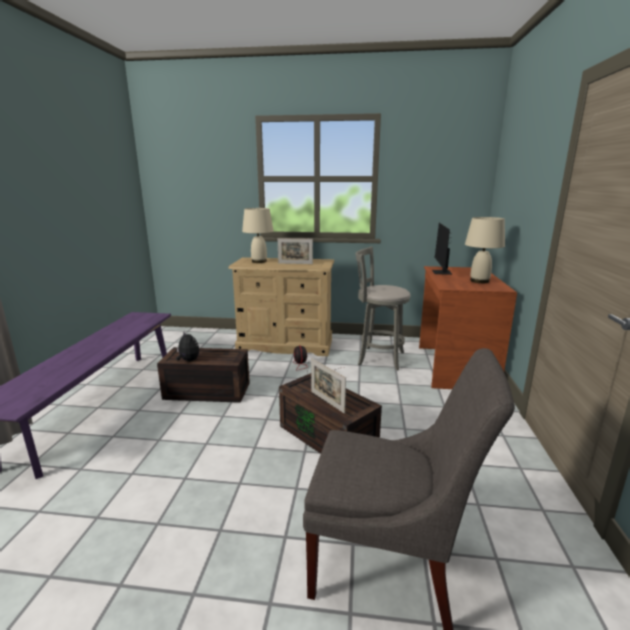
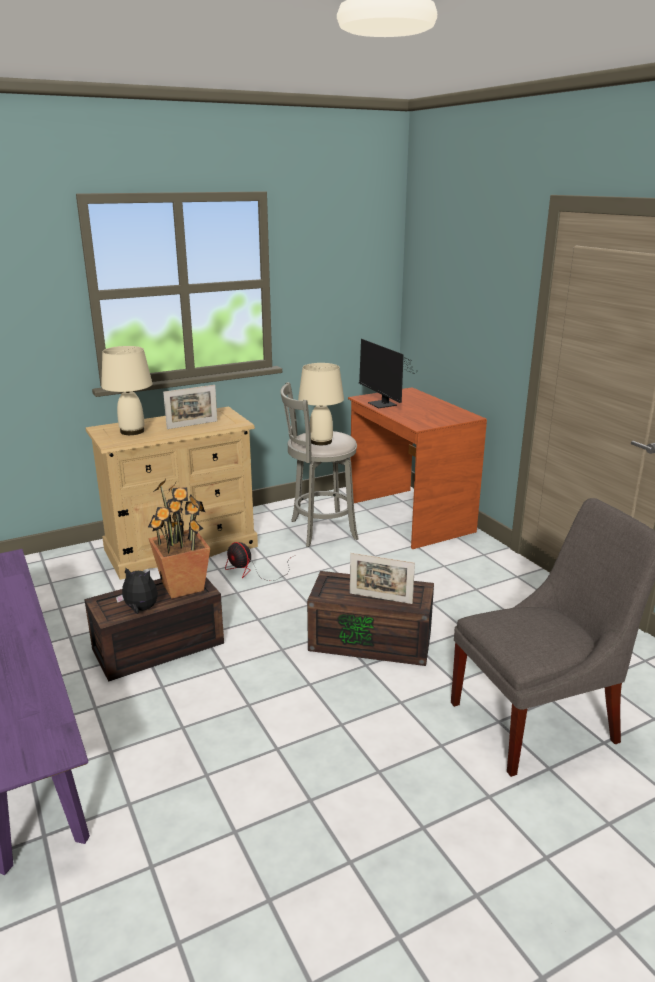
camera: 35 degrees left, 5 degrees up
(225, 356) = (183, 586): none -> potted plant
(479, 281) = (437, 410): beige table lamp -> beige table lamp (321, 442)

